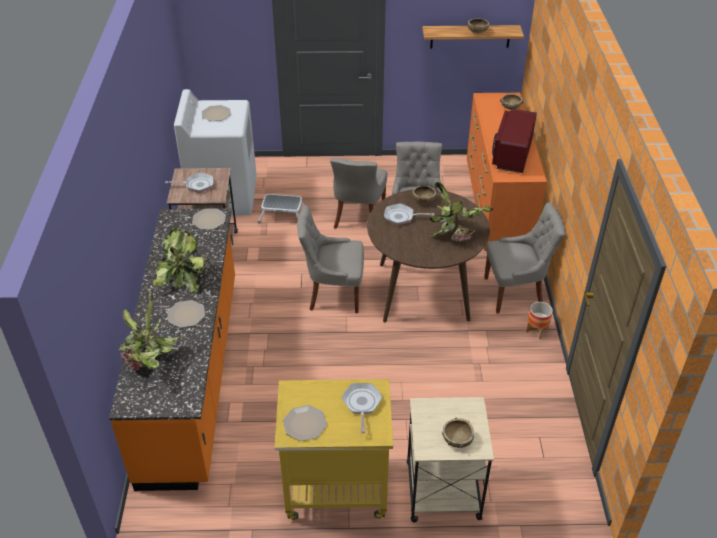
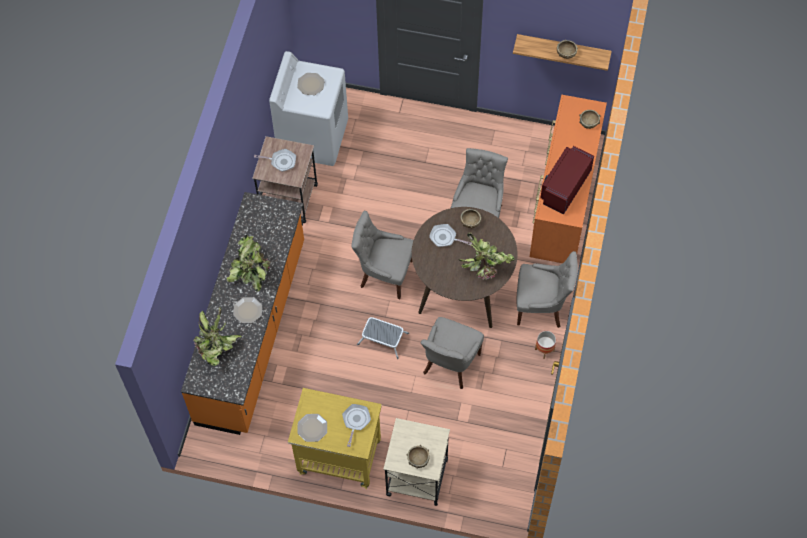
camera: 15 degrees right, 20 degrees up
(209, 220) = (282, 213): plate -> none
(282, 215) = (362, 172): grey step ladder -> grey step ladder (382, 339)
(358, 218) = (430, 190): grey chair -> grey chair (450, 364)

